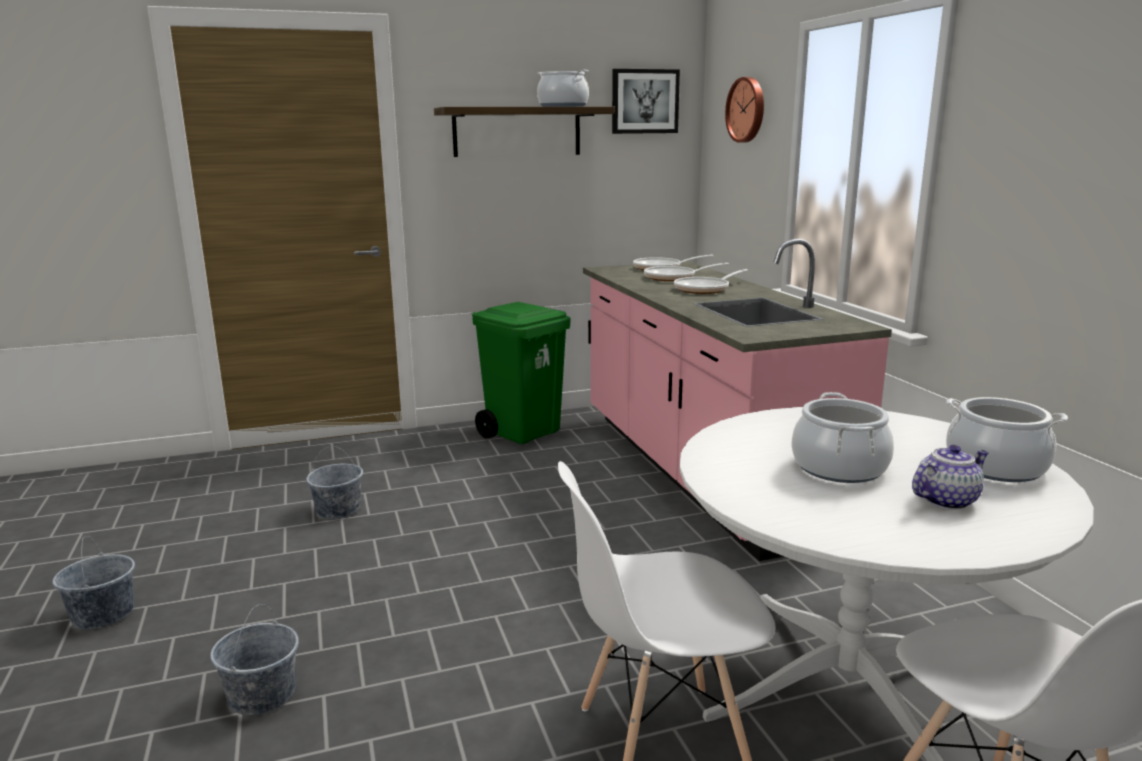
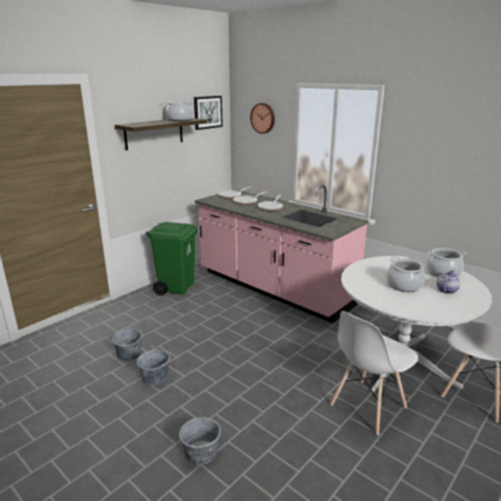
camera: 30 degrees left, 5 degrees up
(103, 615) = (67, 451): grey bucket -> grey bucket (155, 377)

